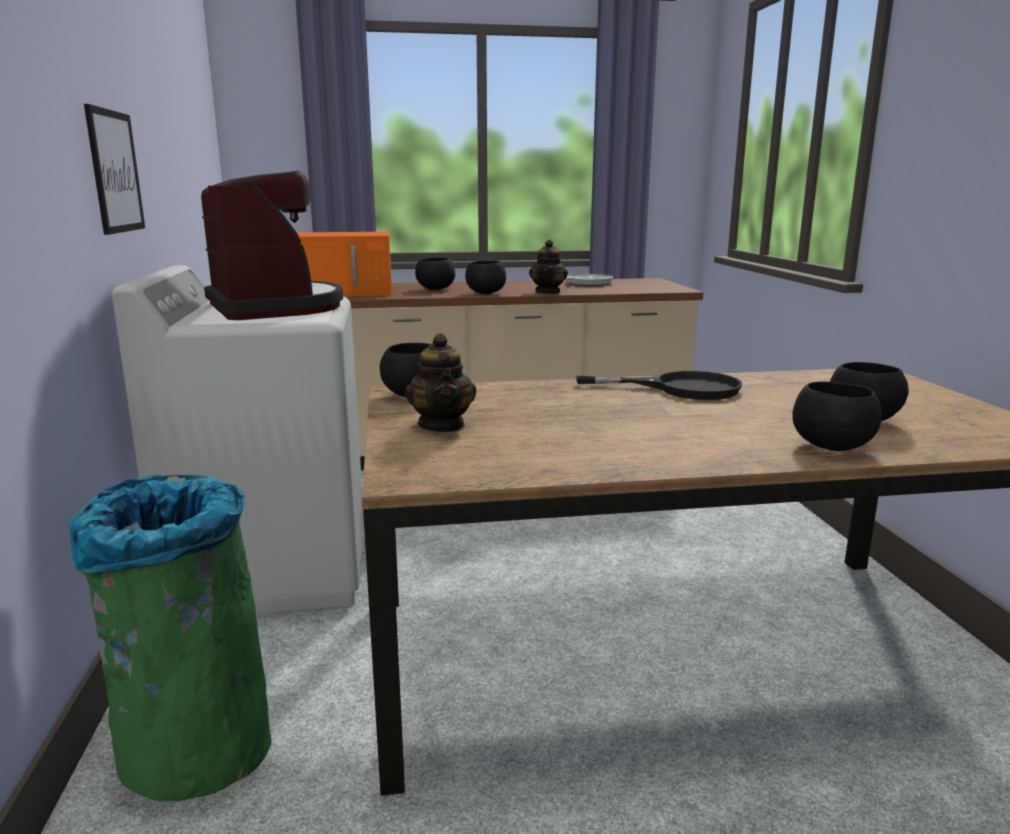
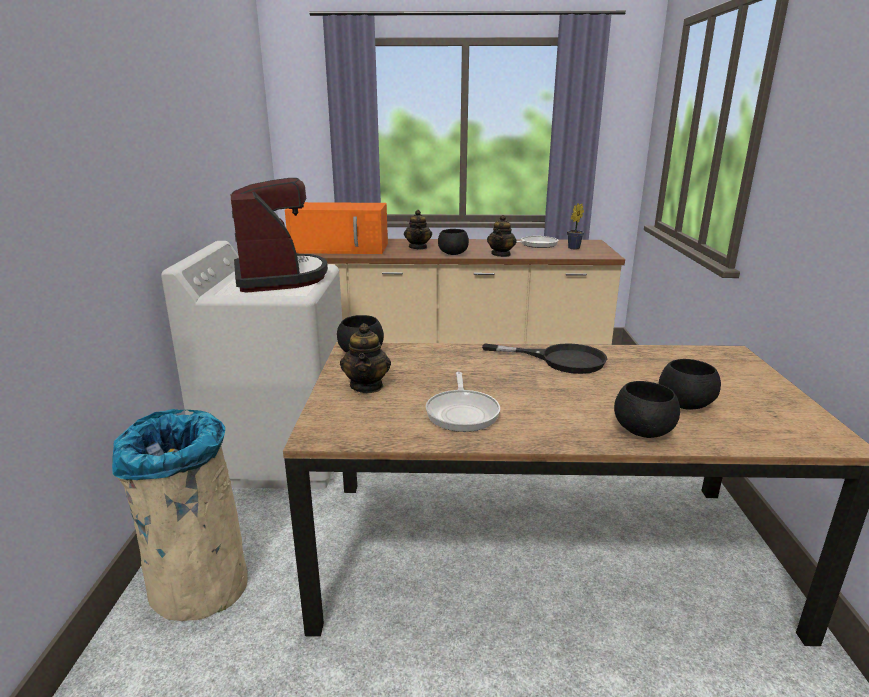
camera: 10 degrees right, 5 degrees up
(115, 172) = (169, 184): picture -> none
(195, 749) = (199, 585): green trash can -> beige trash can
(435, 289) = (418, 247): black bowl -> teapot
(590, 443) = (462, 412): none -> frying pan
(632, 285) = (572, 248): none -> potted plant

